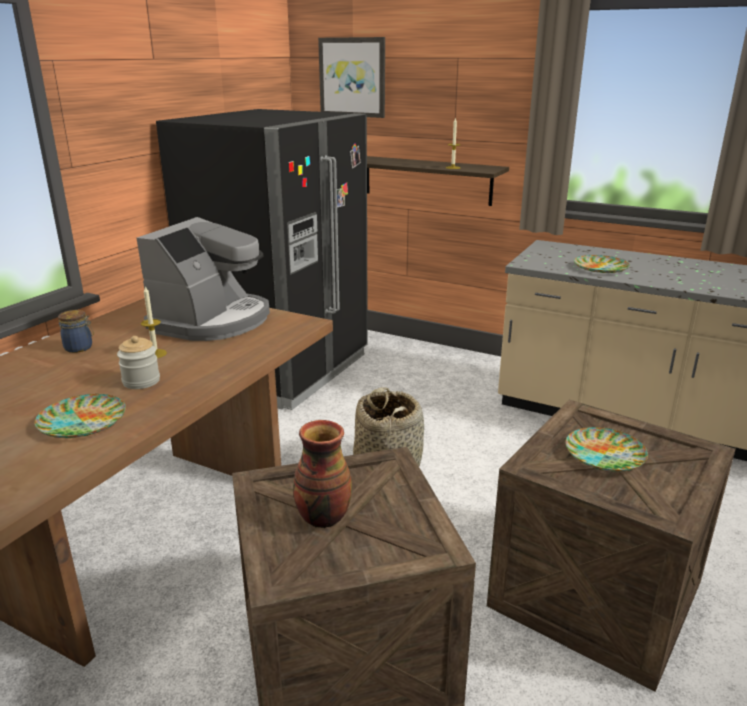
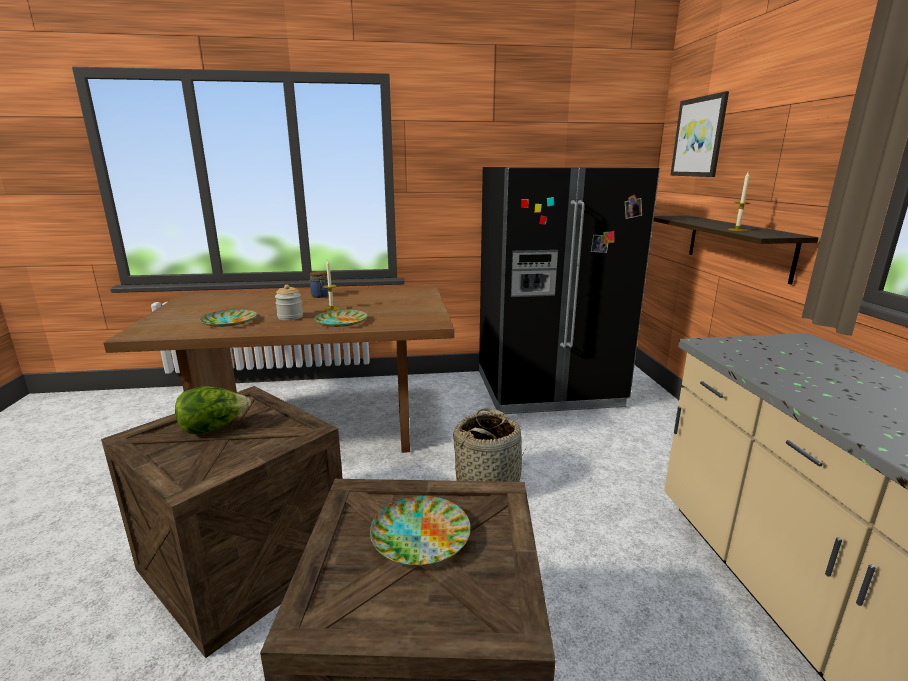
camera: 55 degrees right, 5 degrees down
(212, 321) = (399, 305): coffee machine -> none
(322, 517) = (214, 428): vase -> lettuce
(601, 268) = (800, 378): plate -> plate (341, 322)

